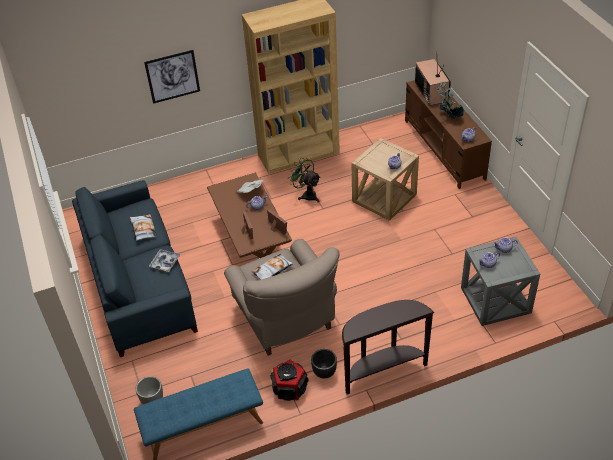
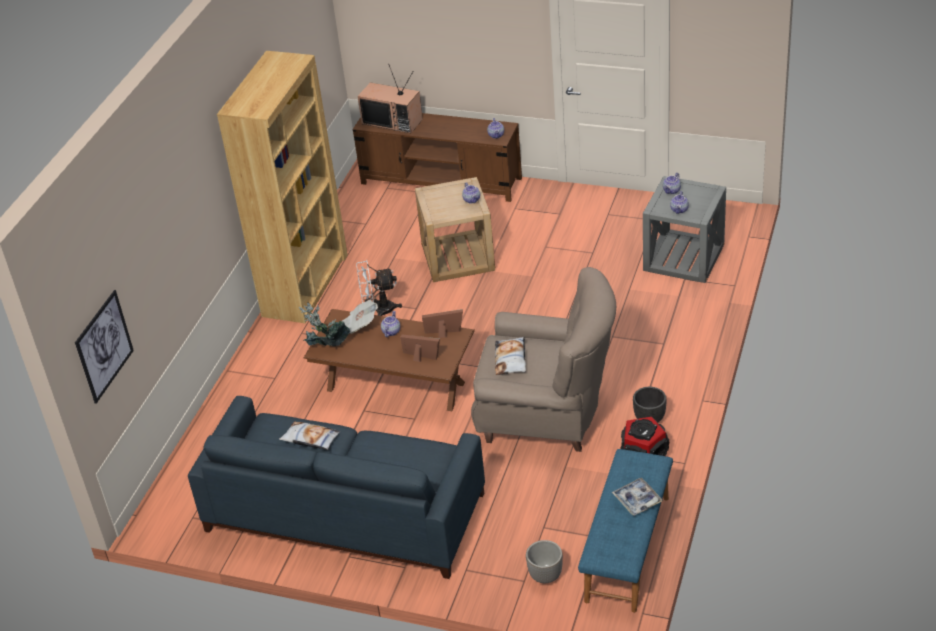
camera: 50 degrees left, 5 degrees down
(165, 262) = (390, 443): tray -> tray (637, 500)
(172, 76) = (178, 243): picture -> picture (104, 346)
(306, 194) = (379, 310): green fan -> white fan
(382, 370) = (690, 377): brown console table -> none
(448, 117) = (447, 130): potted plant -> potted plant (326, 348)

